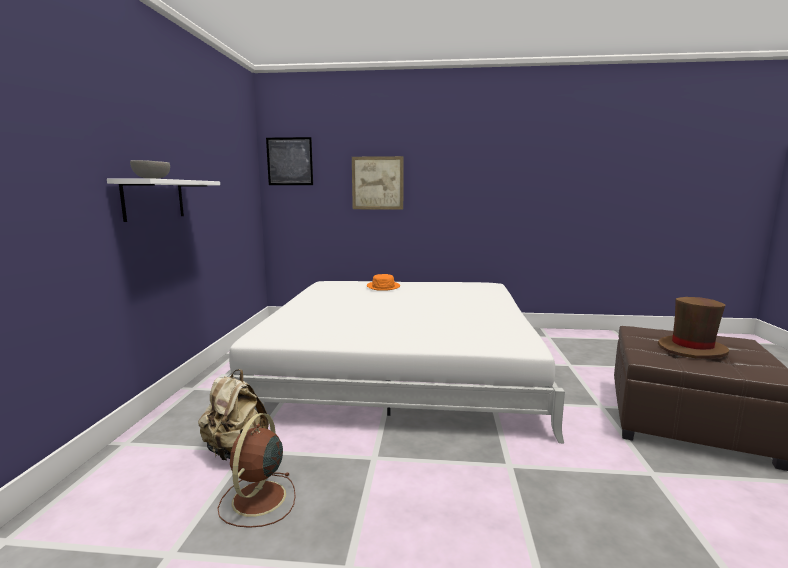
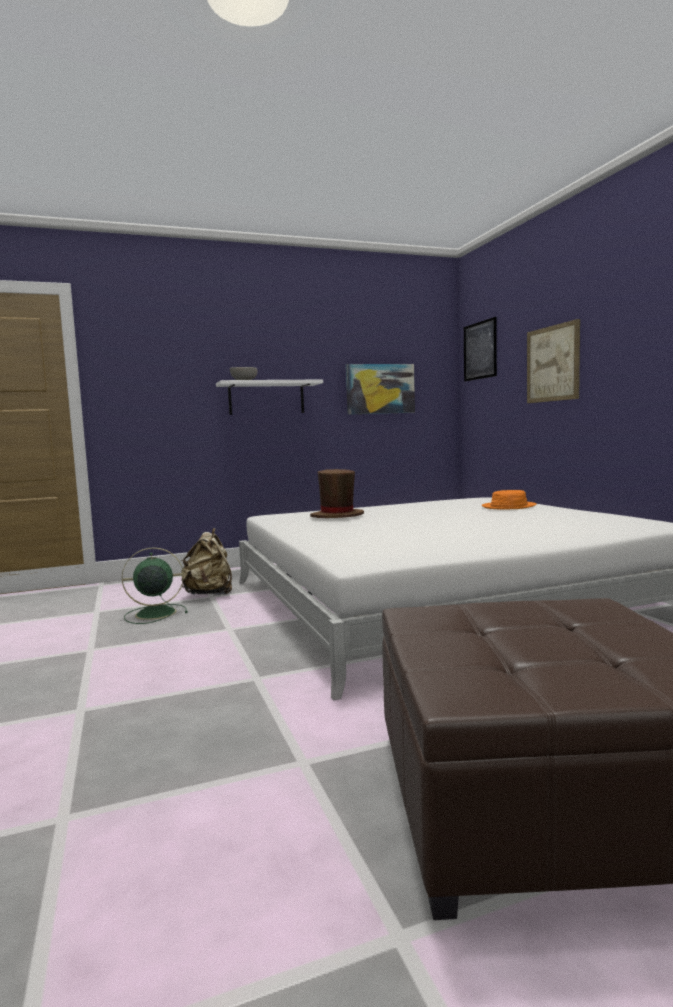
camera: 65 degrees right, 5 degrees down
(225, 190) = (380, 389): none -> picture
(258, 500) = (153, 614): brown fan -> green fan
(692, 349) = (533, 637): brown hat -> brown hat (337, 516)

